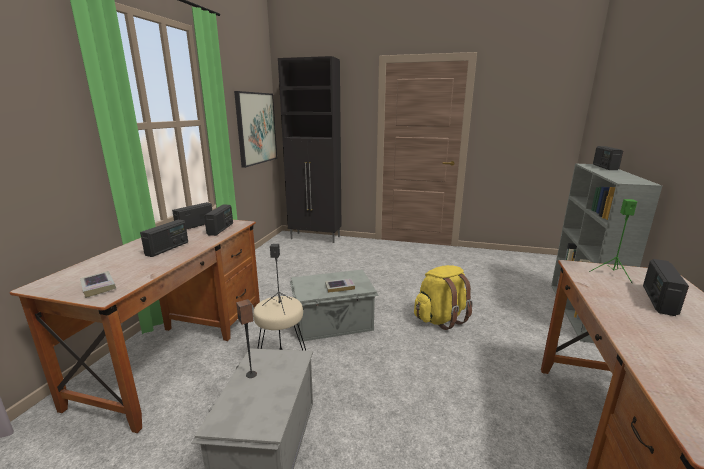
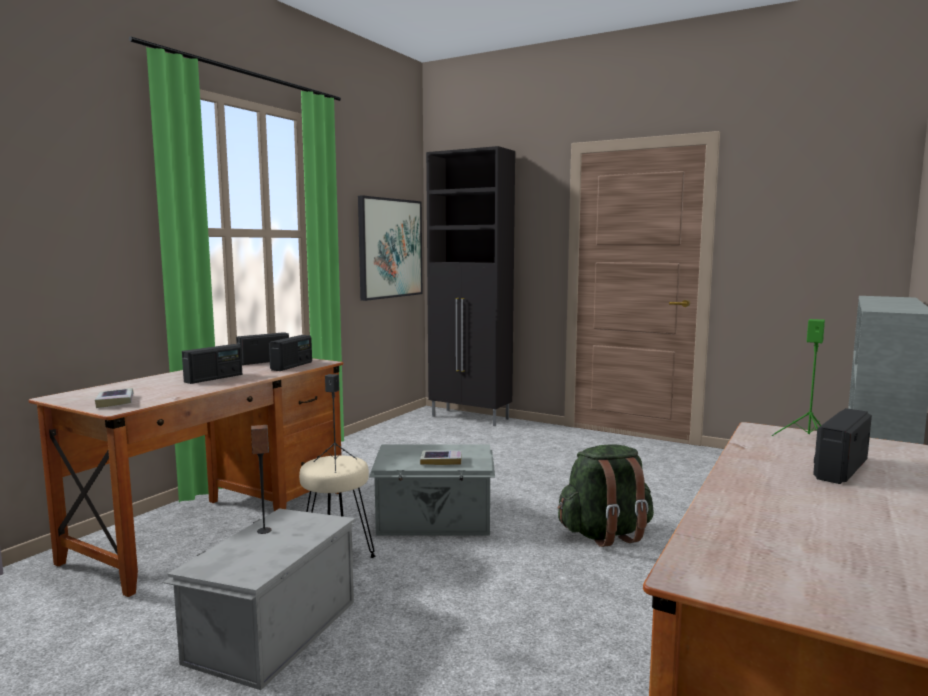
camera: 15 degrees right, 10 degrees down
(441, 319) = (605, 534): yellow backpack -> green backpack
(604, 167) = (898, 299): radio -> none

